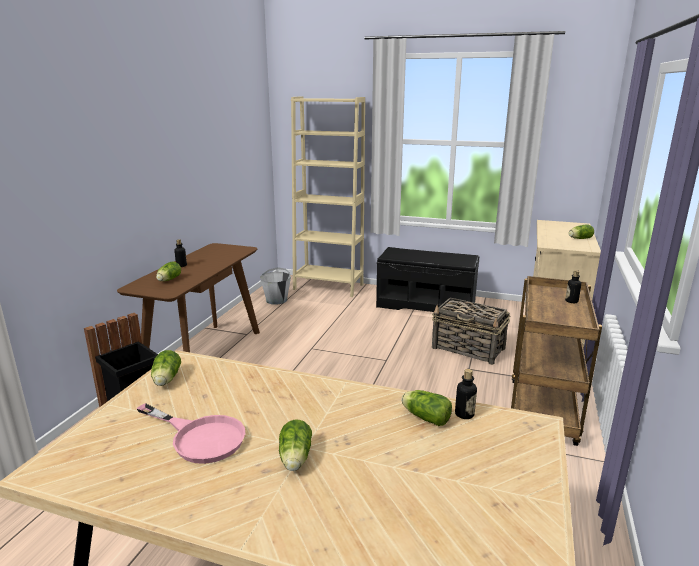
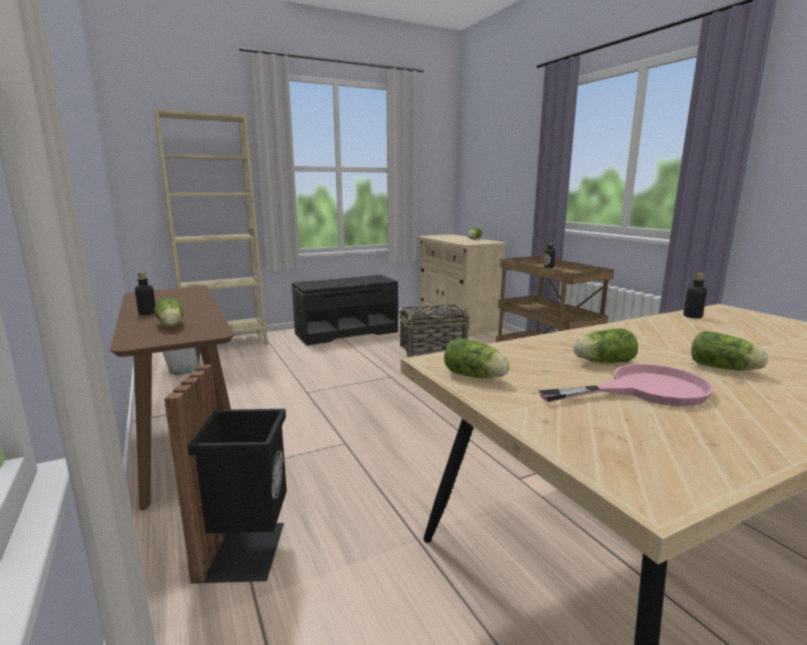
camera: 45 degrees left, 5 degrees down
(424, 417) = (686, 324): lettuce -> lettuce (601, 362)

